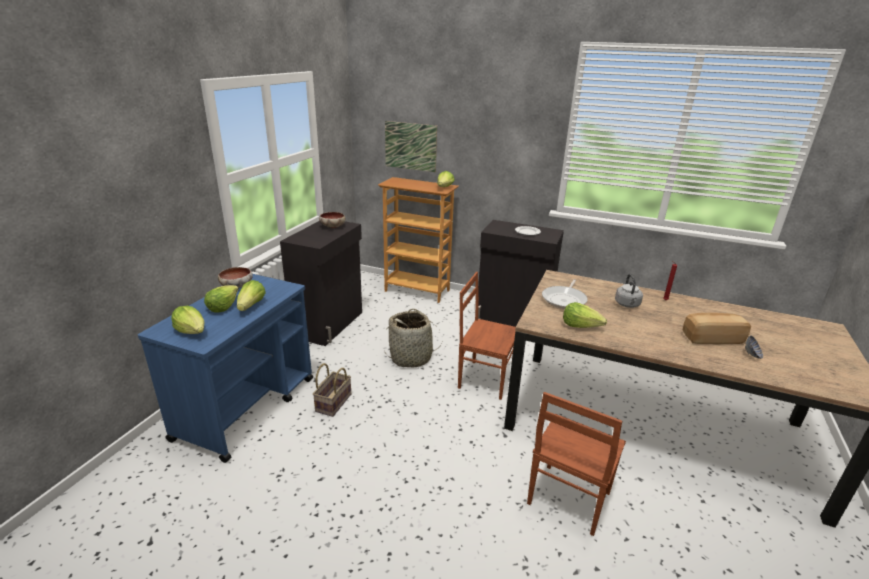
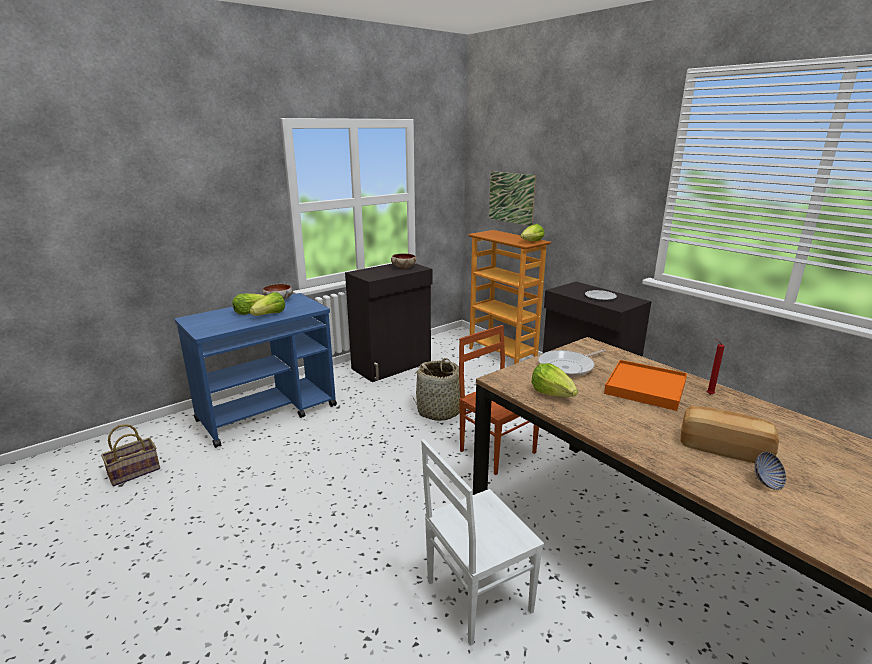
camera: 30 degrees right, 5 degrees down
(192, 331) = (208, 323): lettuce -> none
(333, 402) = (336, 428): basket -> basket (135, 471)
(567, 499) = (476, 596): brown chair -> white chair
(627, 305) = (645, 388): grey kettle -> orange tray

